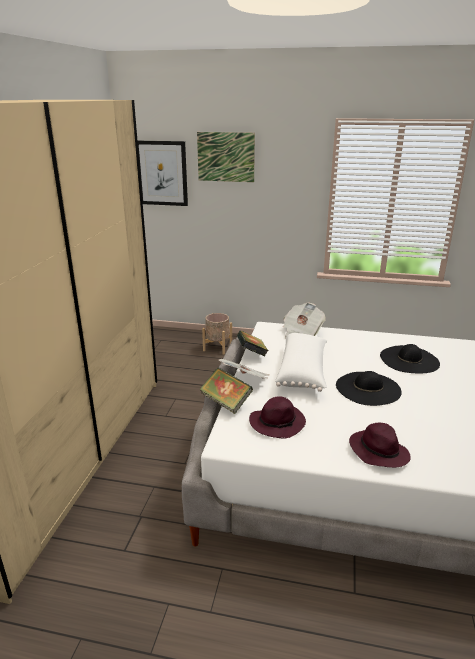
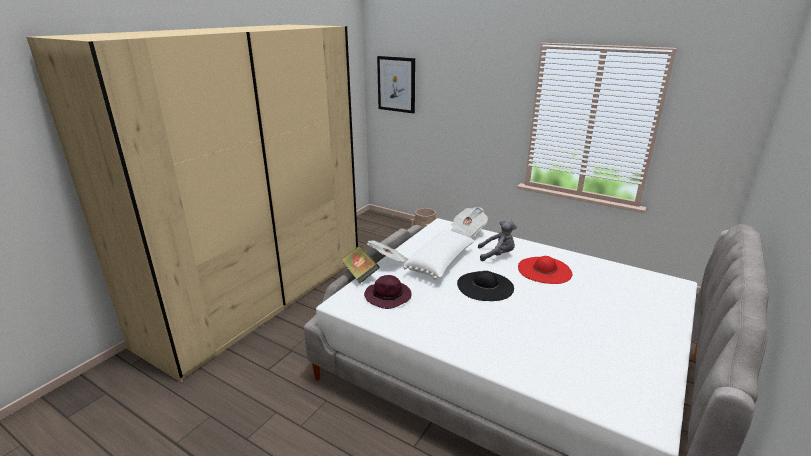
camera: 20 degrees right, 0 degrees up
(226, 157) = (446, 73): picture -> none
(252, 354) = (411, 242): book -> none
(352, 352) = (497, 255): none -> grey plush toy
(377, 451) = (450, 334): purple hat -> none
(409, 359) = (544, 270): black hat -> red hat

